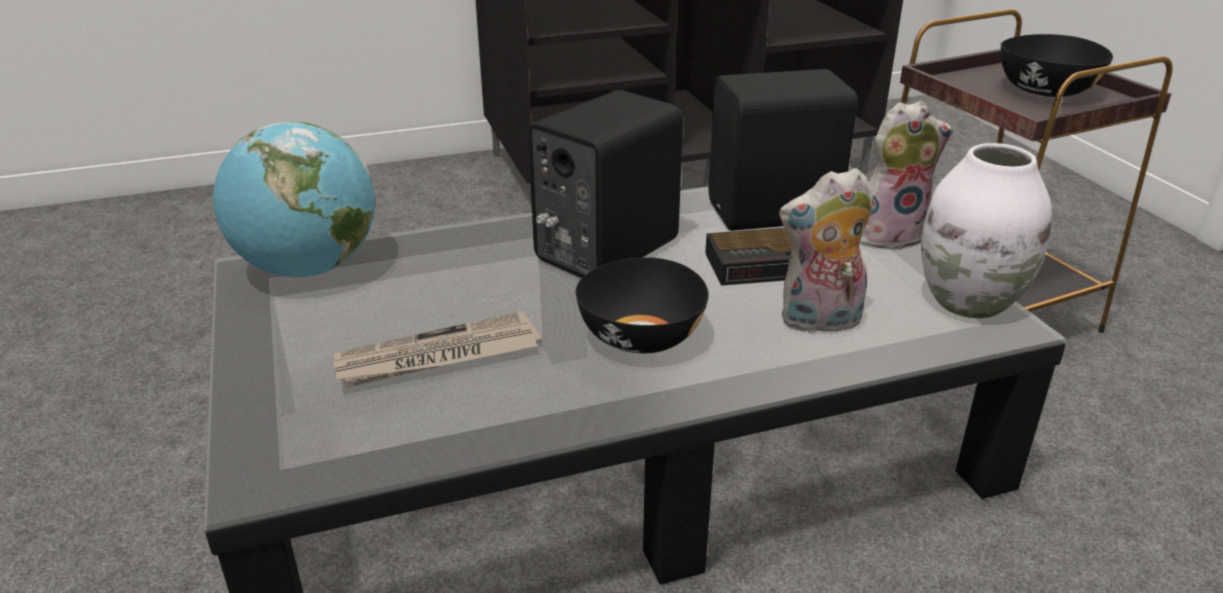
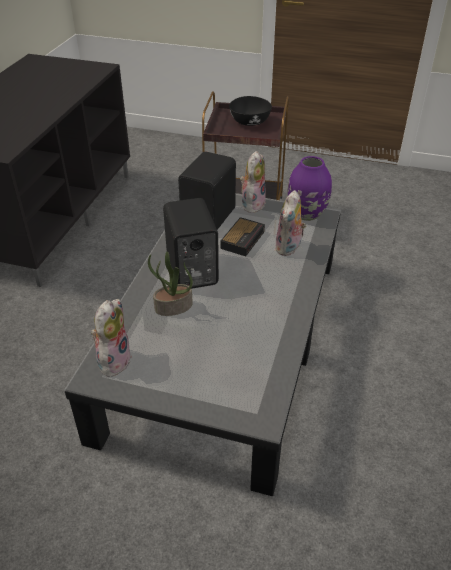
camera: 55 degrees left, 10 degrees up
(308, 269) = (113, 360): globe -> plush toy
(438, 357) = (225, 345): newspaper -> none
(488, 270) = (173, 307): none -> potted plant
(640, 336) = (259, 290): black bowl -> none
(969, 303) = (307, 214): white vase -> purple vase

